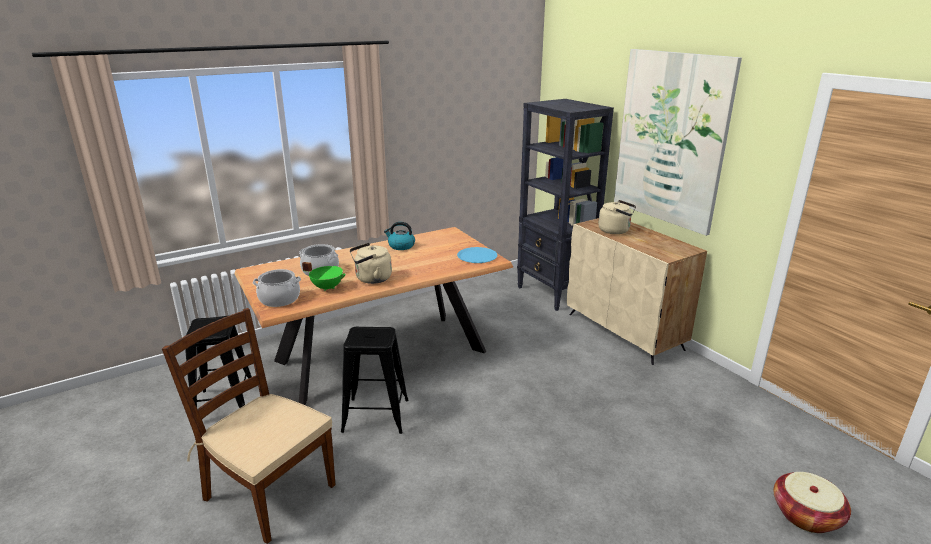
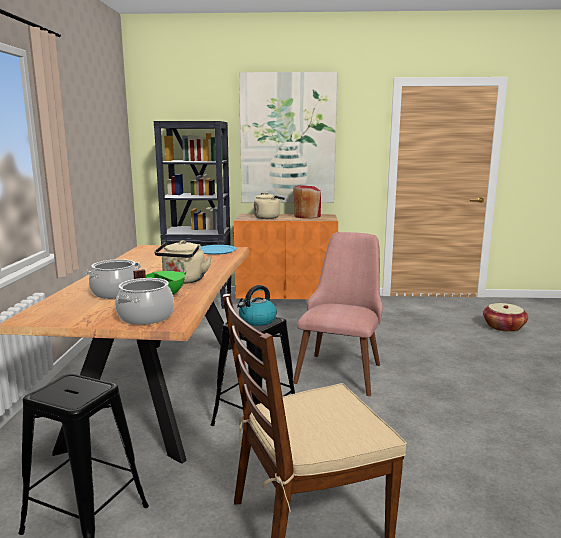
camera: 55 degrees left, 10 degrees down
(401, 246) = (135, 262): kettle -> kettle (257, 320)
(511, 423) = (341, 368): none -> pink chair
(625, 332) = (286, 301): beige cabinet -> orange cabinet
(660, 243) = (306, 216): none -> red vase

